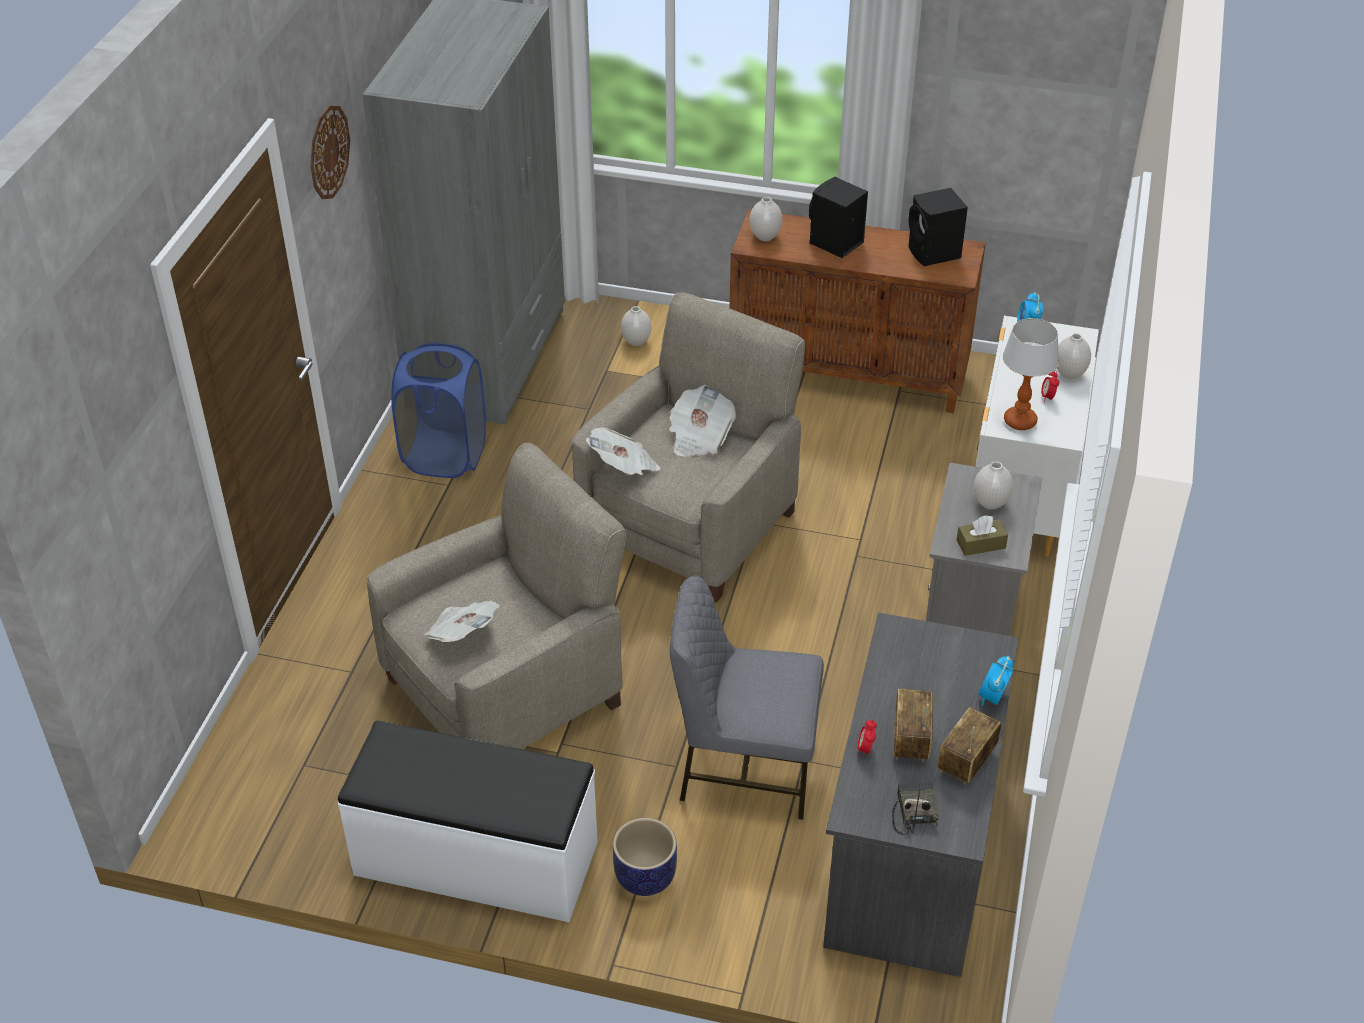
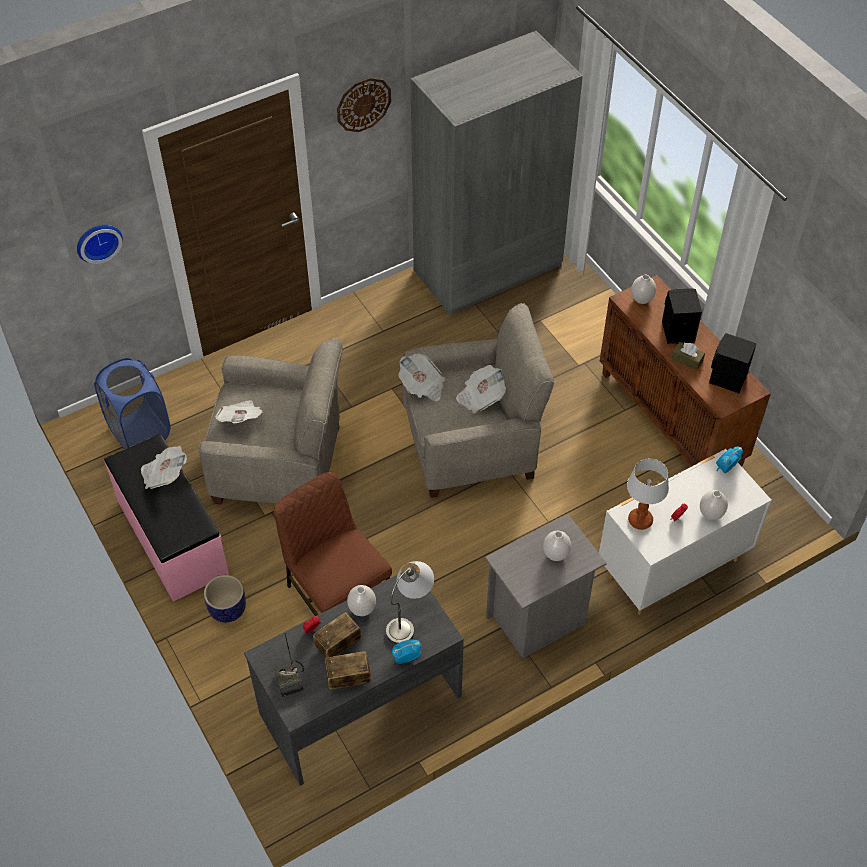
camera: 45 degrees right, 10 degrees up
(139, 486) = (98, 241): none -> wall clock
(444, 455) = (400, 312): blue laundry basket -> blue laundry basket (140, 432)
(444, 756) = (164, 475): none -> newspaper
(475, 860) = (171, 537): white bench -> pink bench
(636, 342) = (577, 313): white vase -> white vase (362, 609)
(744, 766) = (336, 594): grey chair -> brown chair
(913, 811) = (291, 679): radio -> radio turned 120 degrees clockwise
(942, 659) = (410, 617): none -> grey table lamp
(981, 544) = (518, 573): brown tissue box -> brown tissue box (687, 360)

